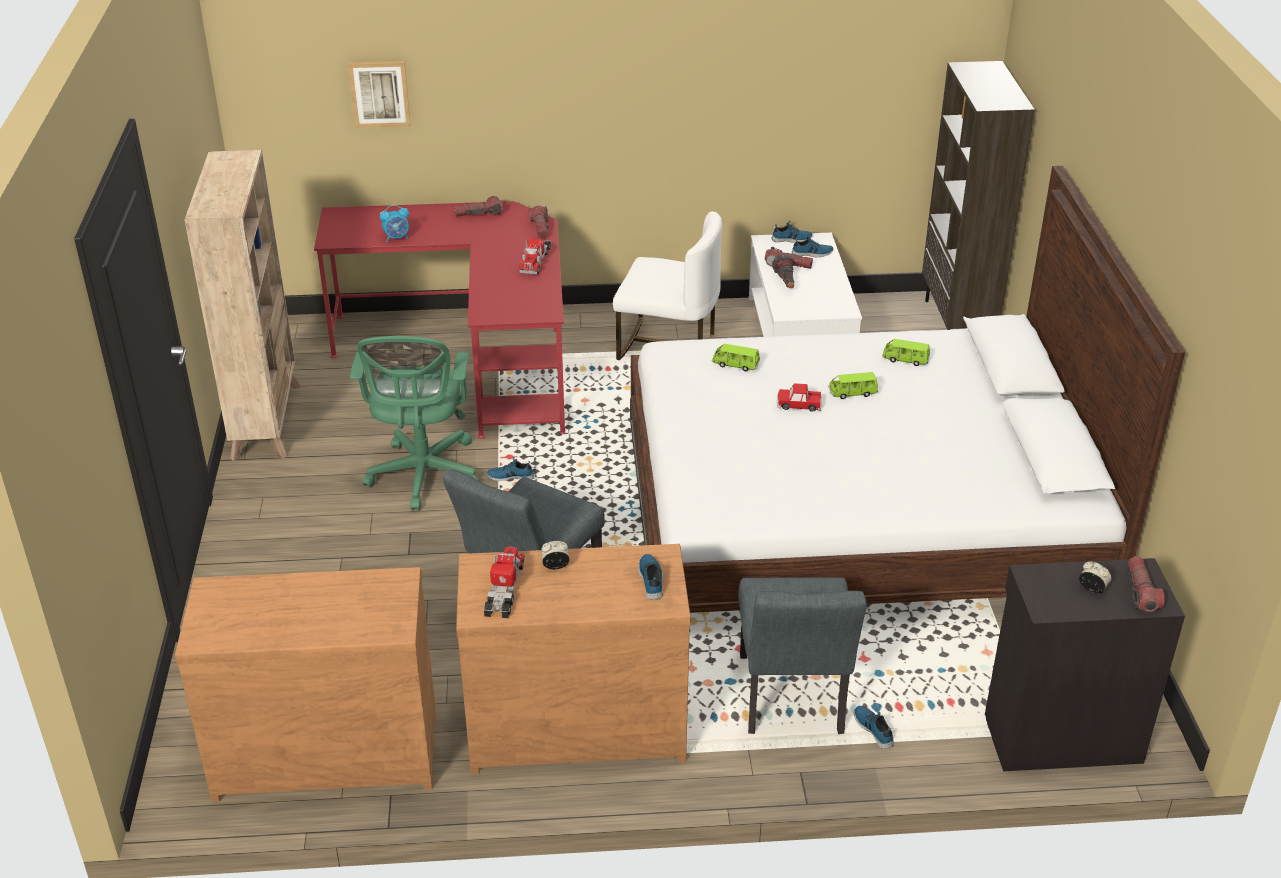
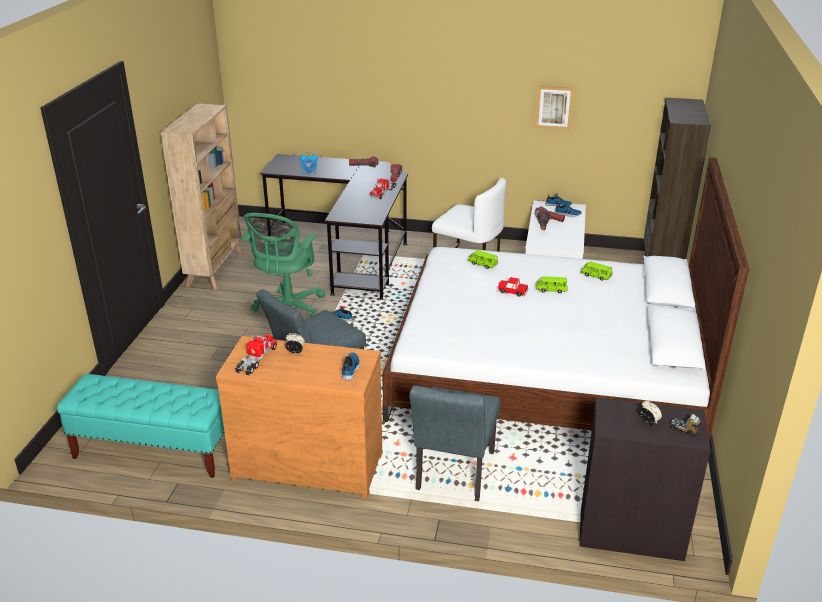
camera: 15 degrees right, 5 degrees down
(325, 750) = (153, 450): brown dresser -> turquoise bench
(379, 93) = (312, 86): picture -> picture (554, 107)
(472, 356) = (348, 251): red desk -> black desk
(874, 729) = (500, 502): shoe -> none
(1141, 591) = (684, 429): flashlight -> toy truck

